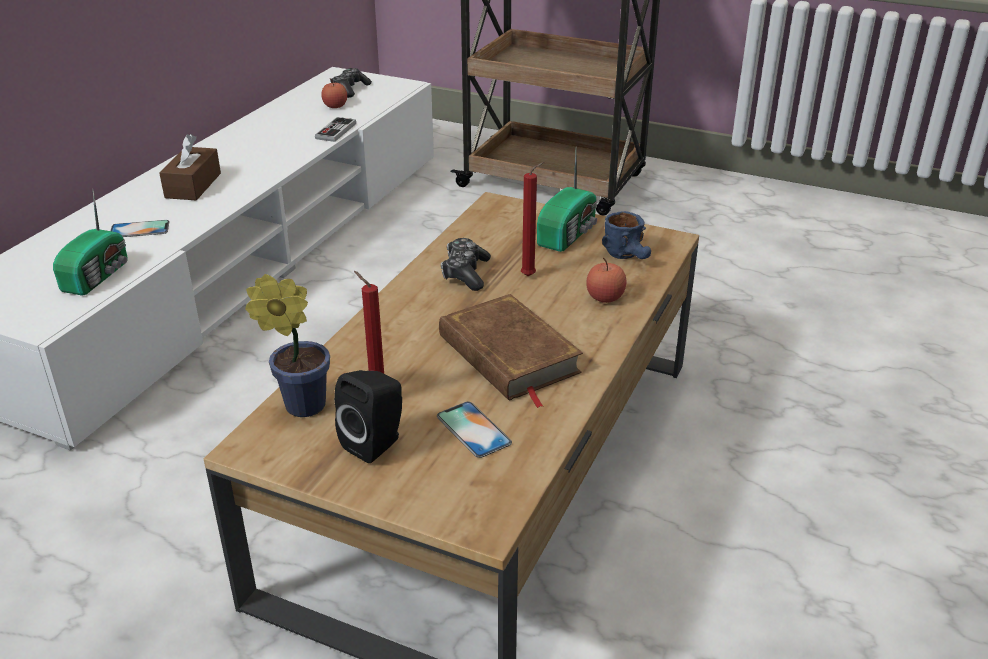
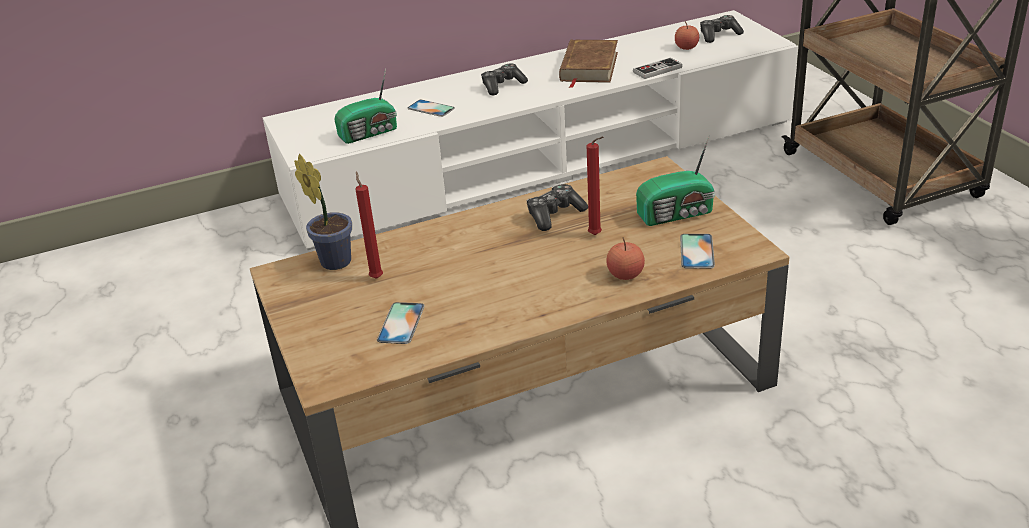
camera: 45 degrees right, 0 degrees up
(193, 185) = (502, 86): brown tissue box -> game controller
(376, 443) = (339, 303): black speaker -> none
(508, 355) = (494, 285): brown book -> brown book (588, 67)
(630, 257) = (697, 251): blue mug -> phone

